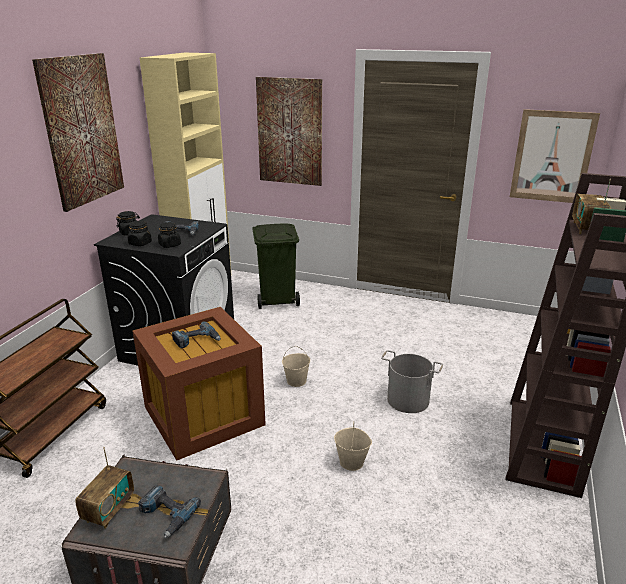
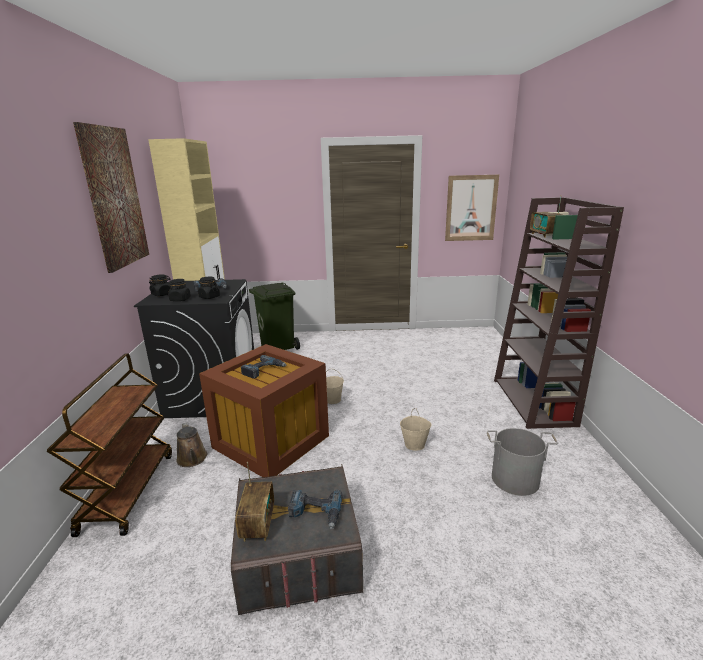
camera: 20 degrees left, 5 degrees down
(121, 415) = (192, 459): none -> brown watering can
(290, 132) = (269, 208): picture -> none
(408, 400) = (425, 394): grey bucket -> grey bucket (515, 480)

